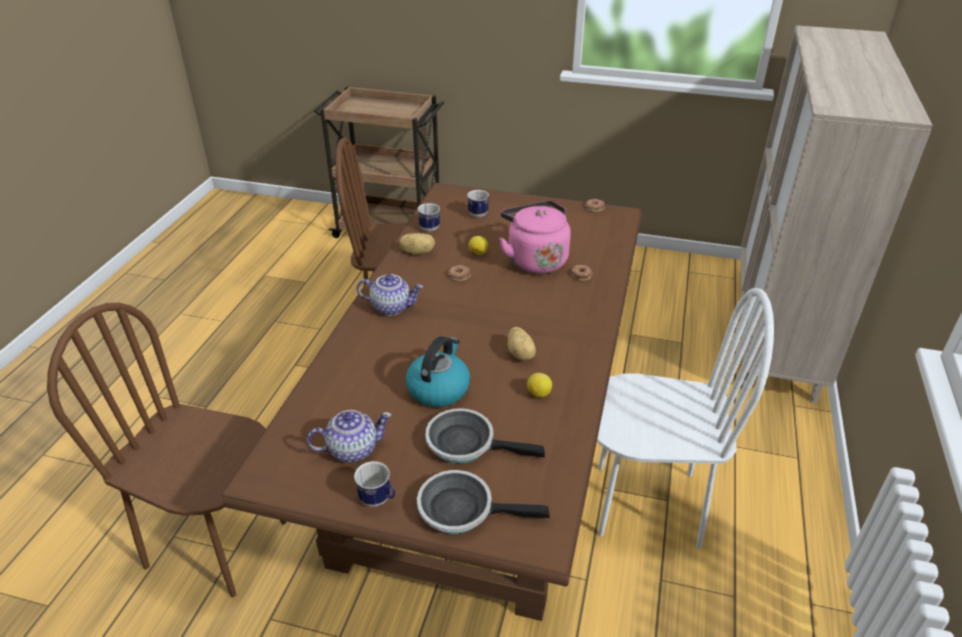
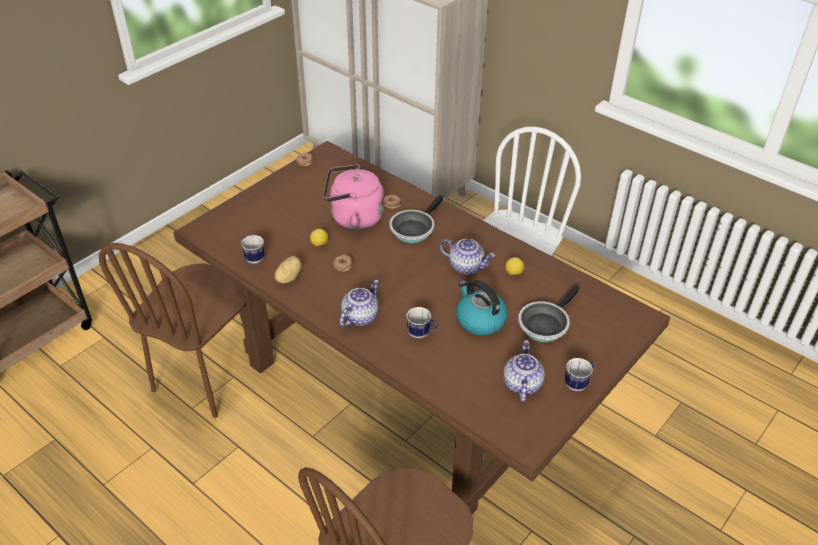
camera: 65 degrees left, 5 degrees up
(462, 509) = (603, 345): frying pan -> frying pan (414, 228)
(478, 216) = (260, 225): mug -> mug (421, 334)
(521, 354) = (465, 266): potato -> teapot

